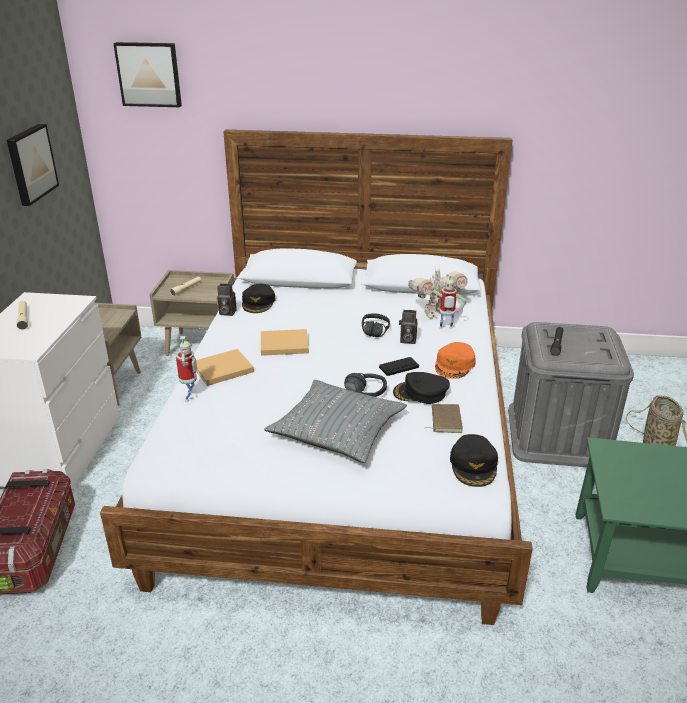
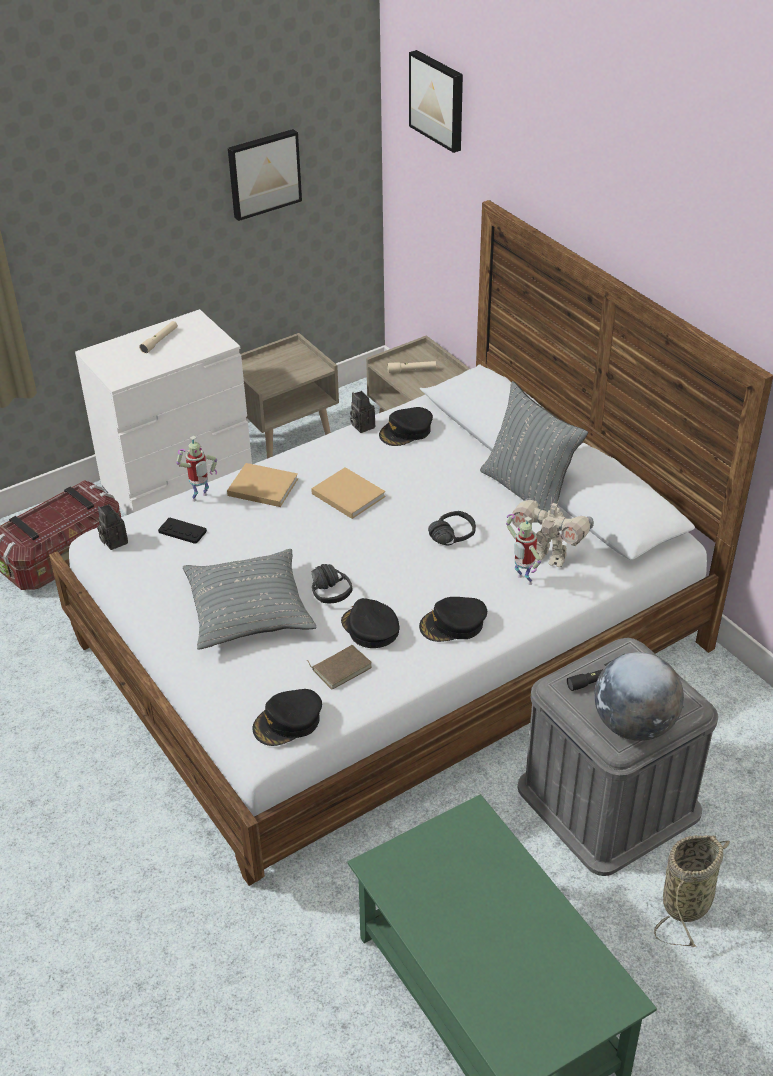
camera: 50 degrees right, 10 degrees up
(373, 295) = (528, 492): none -> grey pillow
(399, 367) = (400, 589): black game controller -> black game controller (182, 531)
(407, 340) = (461, 567): camera -> camera (113, 541)
(455, 365) = (453, 624): orange cap -> black cap
(604, 351) = (634, 725): none -> globe

